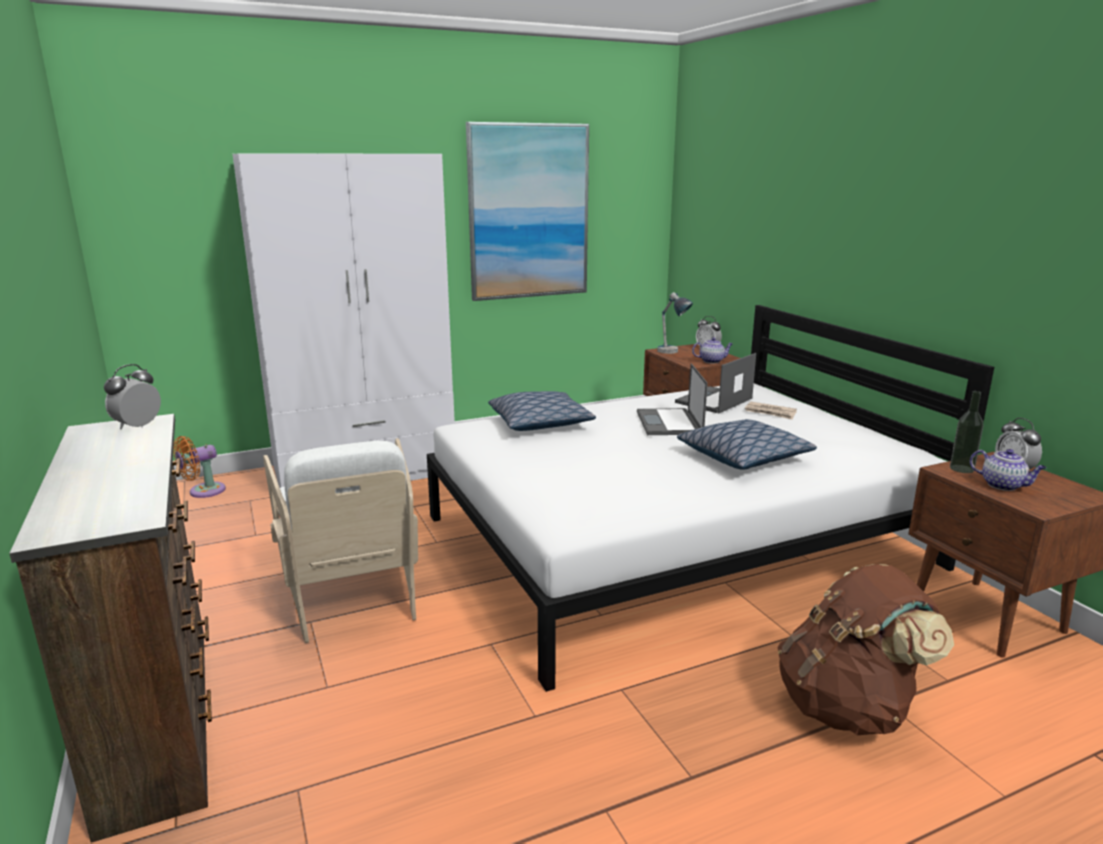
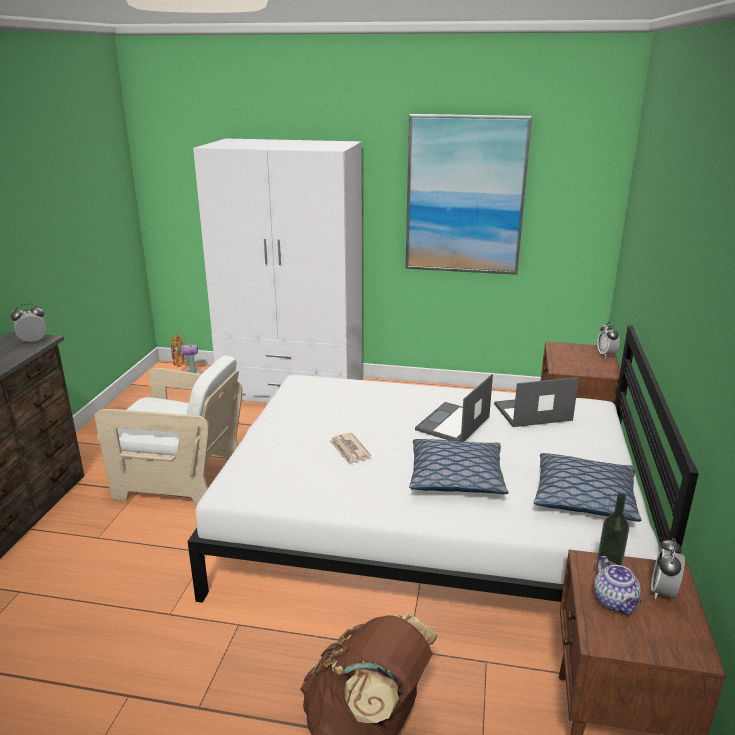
camera: 35 degrees right, 5 degrees up
(351, 592) = (179, 480): white armchair -> white armchair turned 90 degrees counterclockwise
(540, 423) = (357, 393): pillow -> pillow (584, 498)
(672, 353) = (562, 351): table lamp -> none
(712, 361) = (585, 370): teapot -> none
(770, 412) = (564, 441): newspaper -> newspaper (349, 450)

